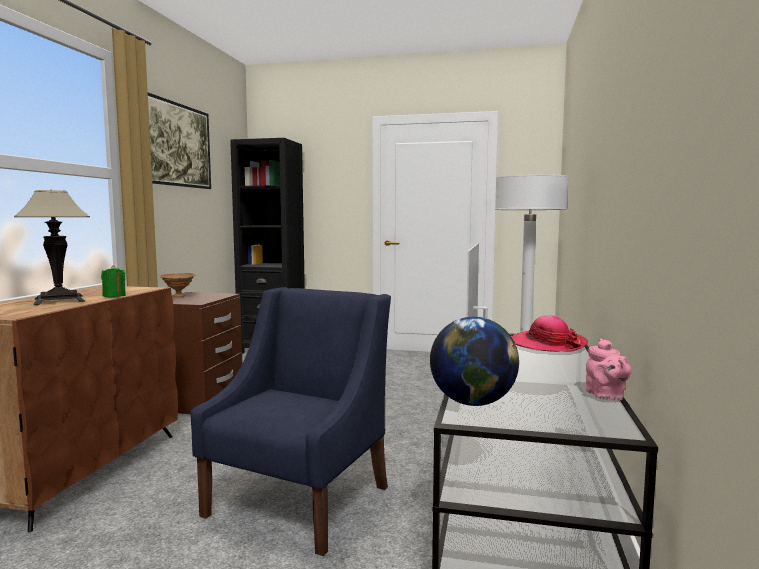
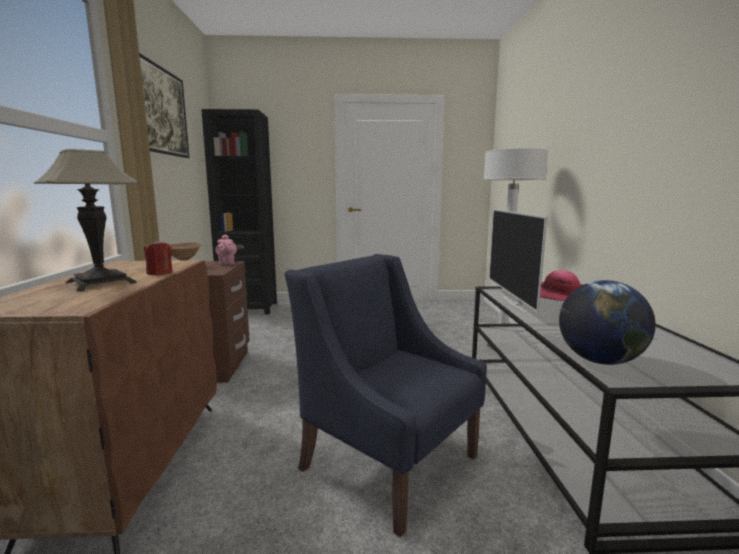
camera: 15 degrees left, 5 degrees up
(114, 296) = (160, 273): green candle -> red candle
(300, 499) = (388, 460): blue armchair -> blue armchair turned 60 degrees counterclockwise
(606, 396) = (683, 341): pink teapot -> pink teapot (226, 263)

